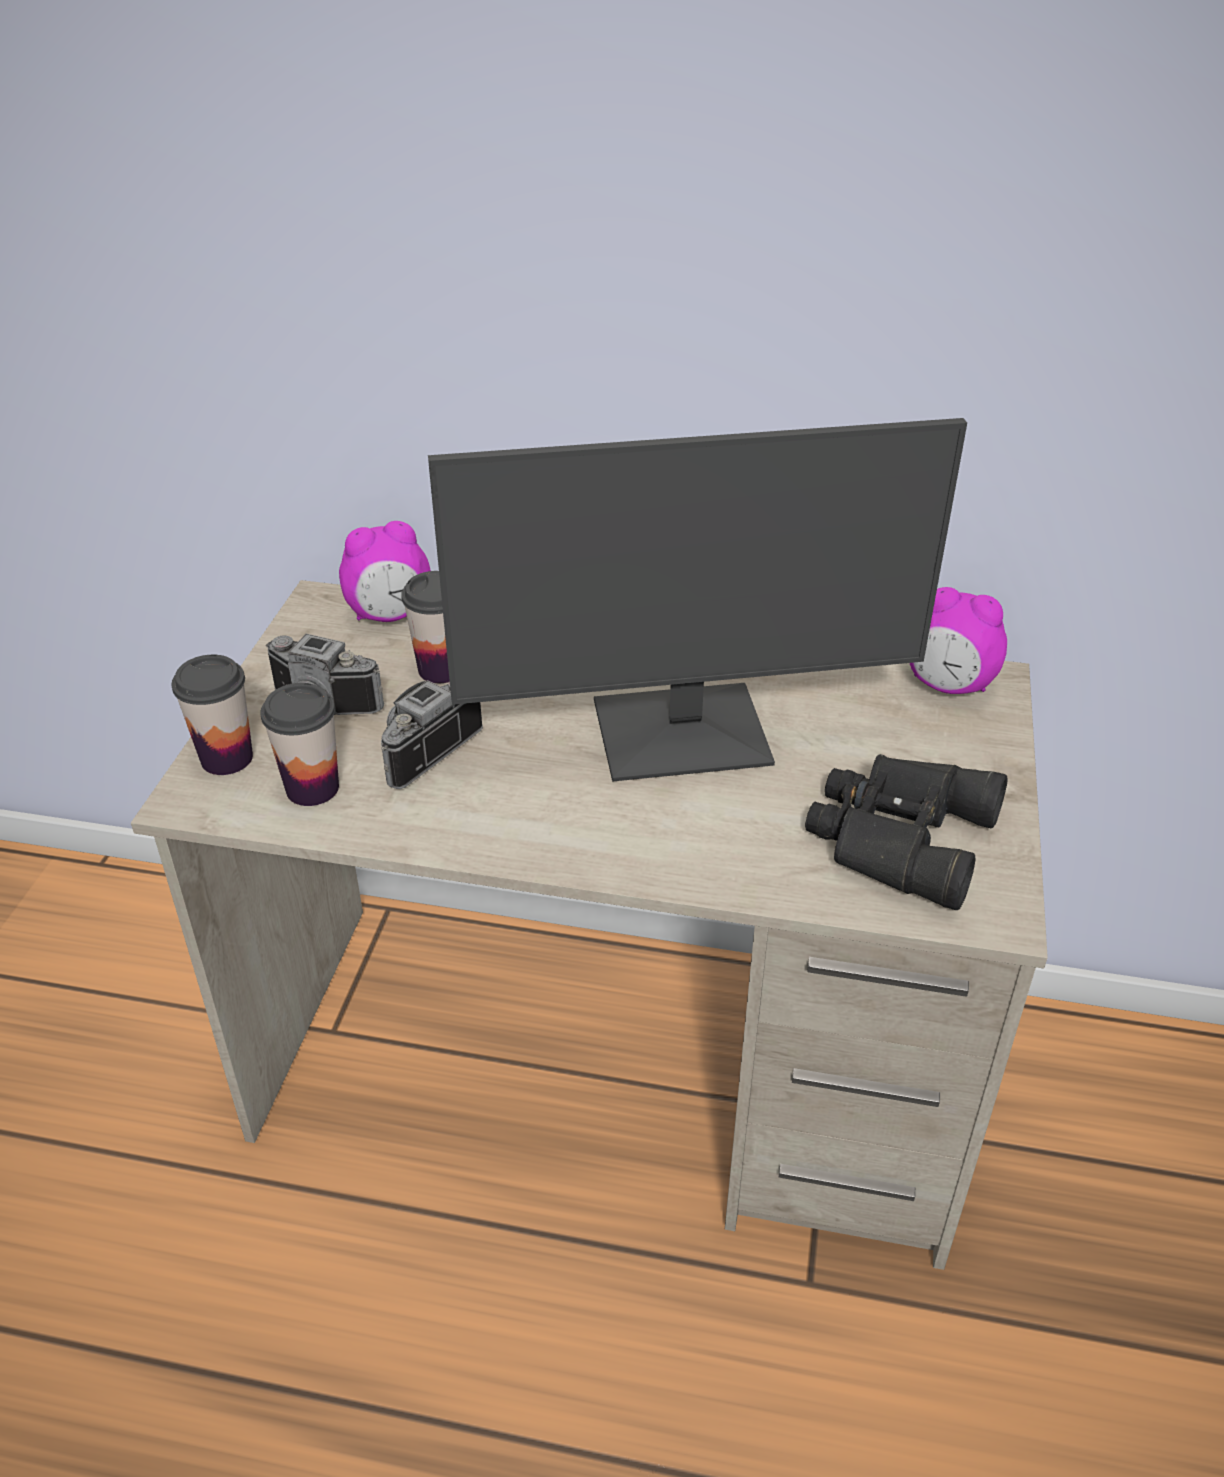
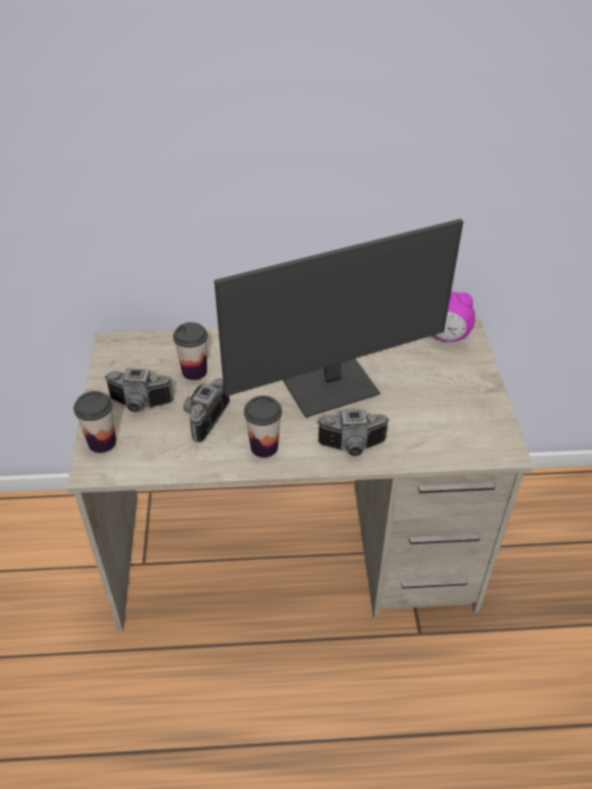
camera: 15 degrees left, 5 degrees up
(312, 788) = (155, 450): cup -> cup (264, 447)
(390, 615) = (154, 345): alarm clock -> none
(682, 851) = (352, 448): none -> camera
(896, 837) = (449, 421): black binoculars -> none

